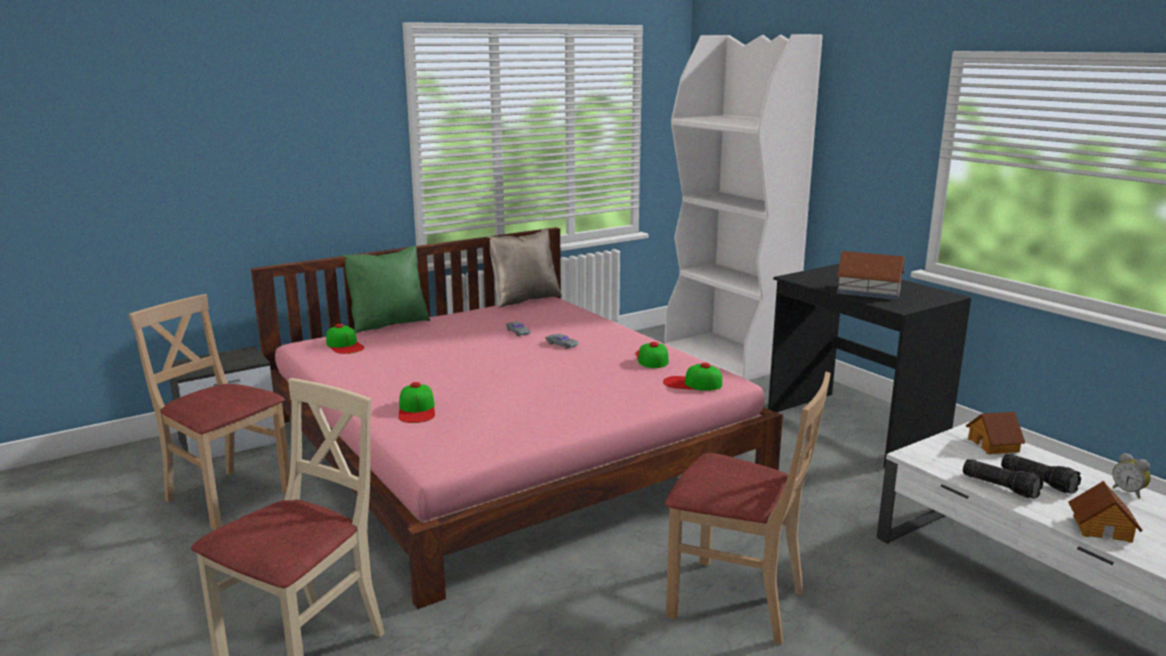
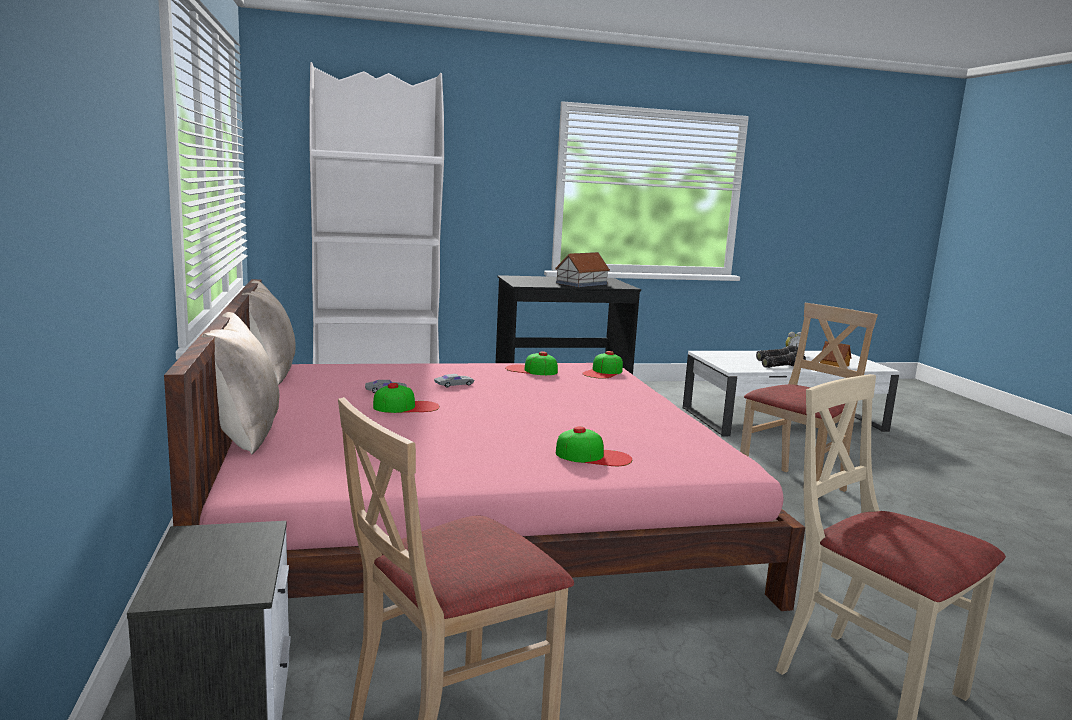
camera: 70 degrees left, 5 degrees down
(345, 345) = (301, 464): cap -> cap (406, 407)
(388, 323) = (240, 433): green pillow -> beige pillow
(994, 445) = (726, 355): toy house -> none

